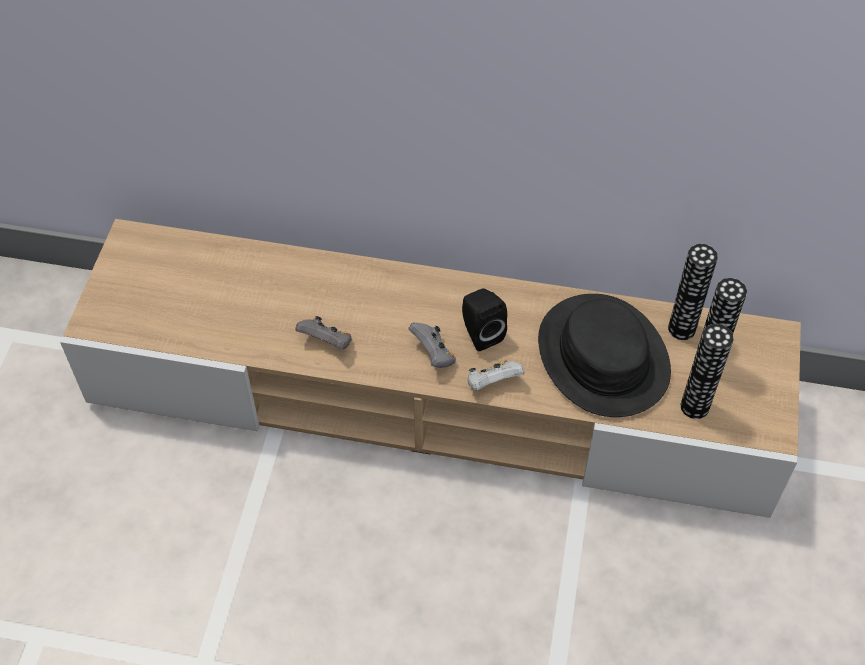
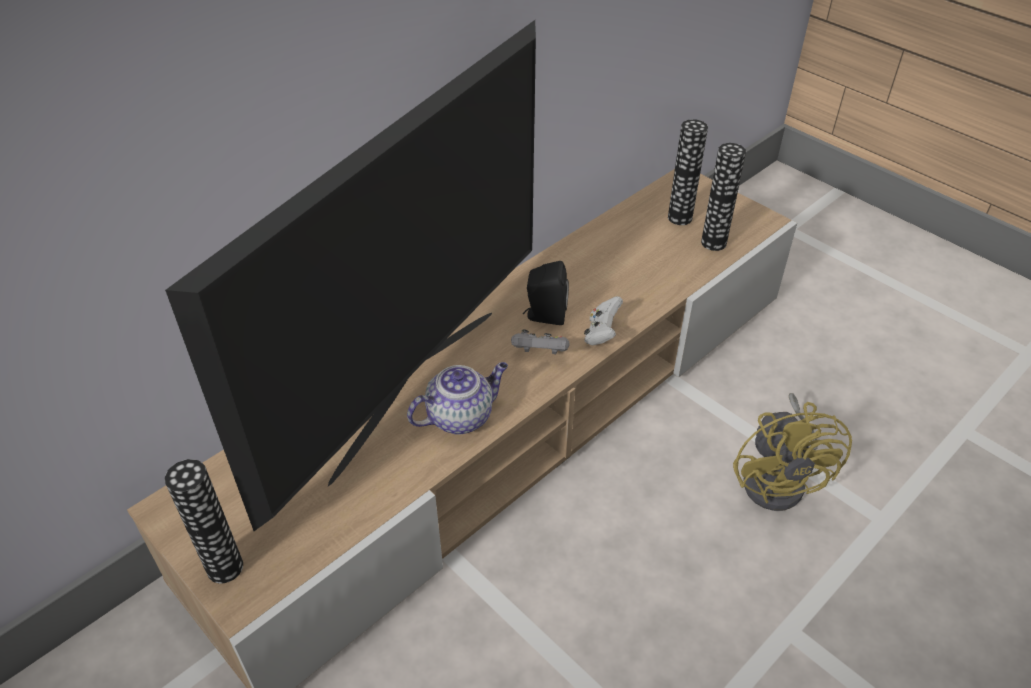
camera: 55 degrees left, 10 degrees down
(327, 343) = (461, 416): grey game controller -> teapot
(330, 298) = (413, 389): none -> television
(530, 626) = (780, 479): none -> yellow fan
(602, 356) = (629, 263): black hat -> none
(681, 329) = (639, 214): vase -> vase (225, 567)

